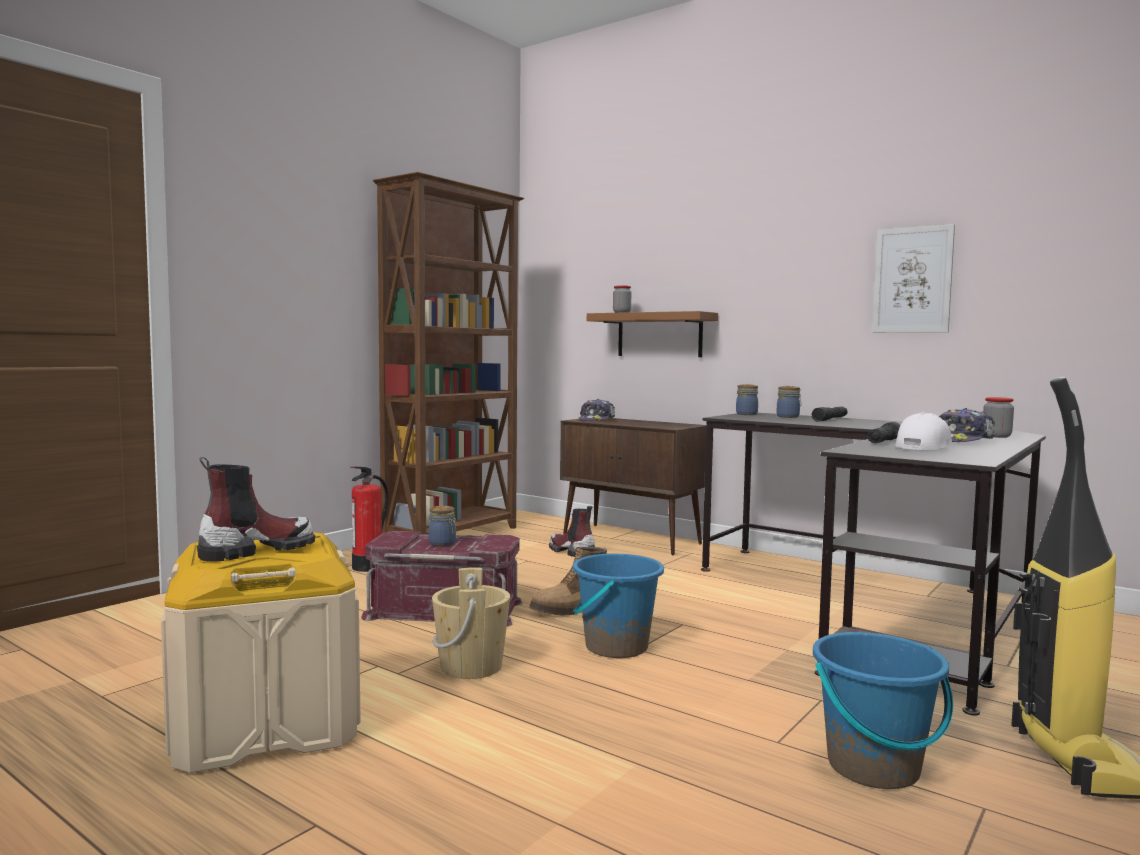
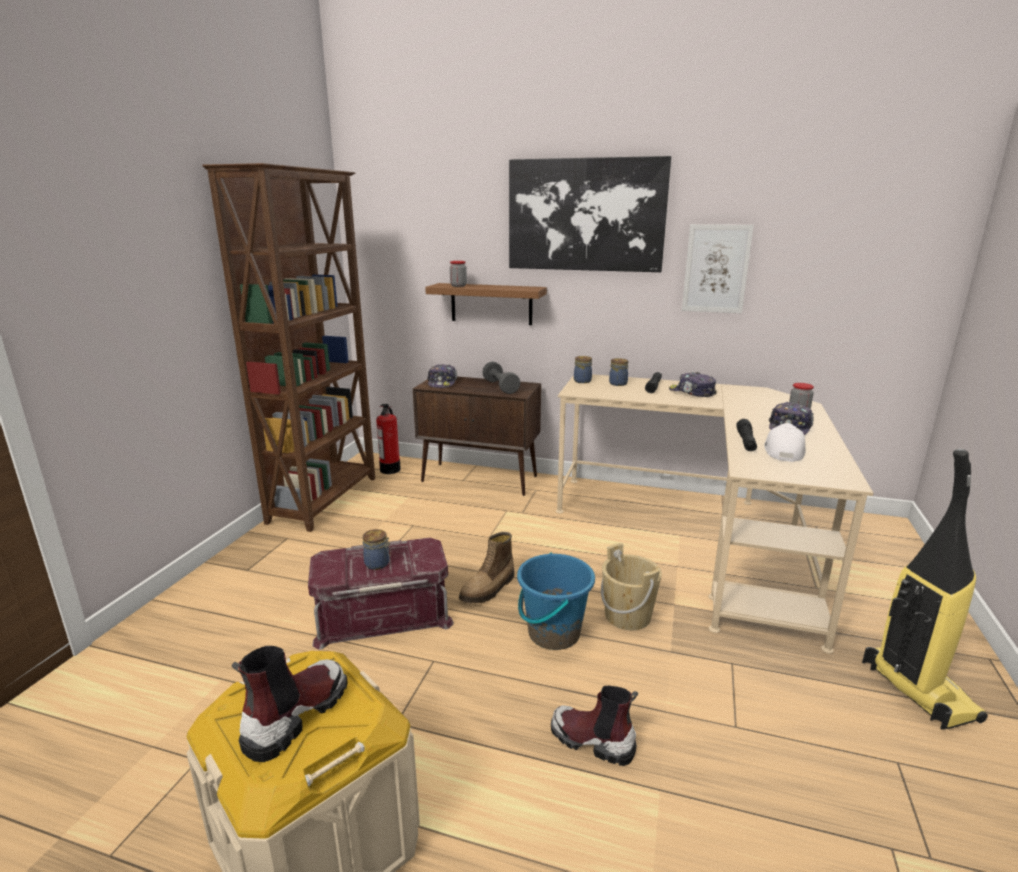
camera: 20 degrees left, 15 degrees up
(367, 567) = (273, 564): fire extinguisher -> fire extinguisher (390, 469)
(471, 666) = (454, 694): beige bucket -> beige bucket (627, 616)
(571, 552) = (442, 506): boot -> boot (592, 741)
(657, 424) = (500, 387): none -> grey dumbbell
(760, 230) = (586, 215): none -> picture
(873, 423) = (692, 393): none -> cap
(873, 767) = (811, 737): blue bucket -> none
(876, 608) = (700, 536): black desk -> beige desk

